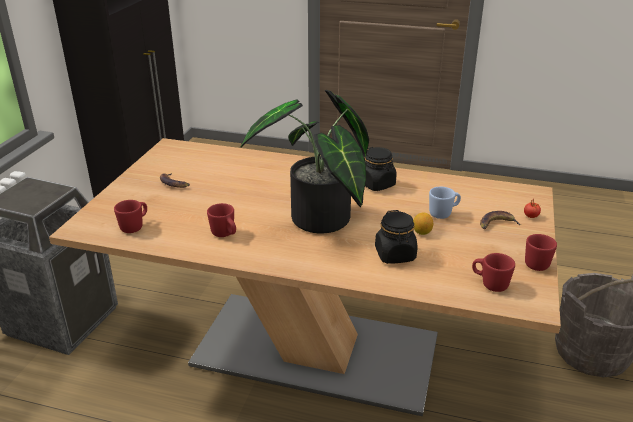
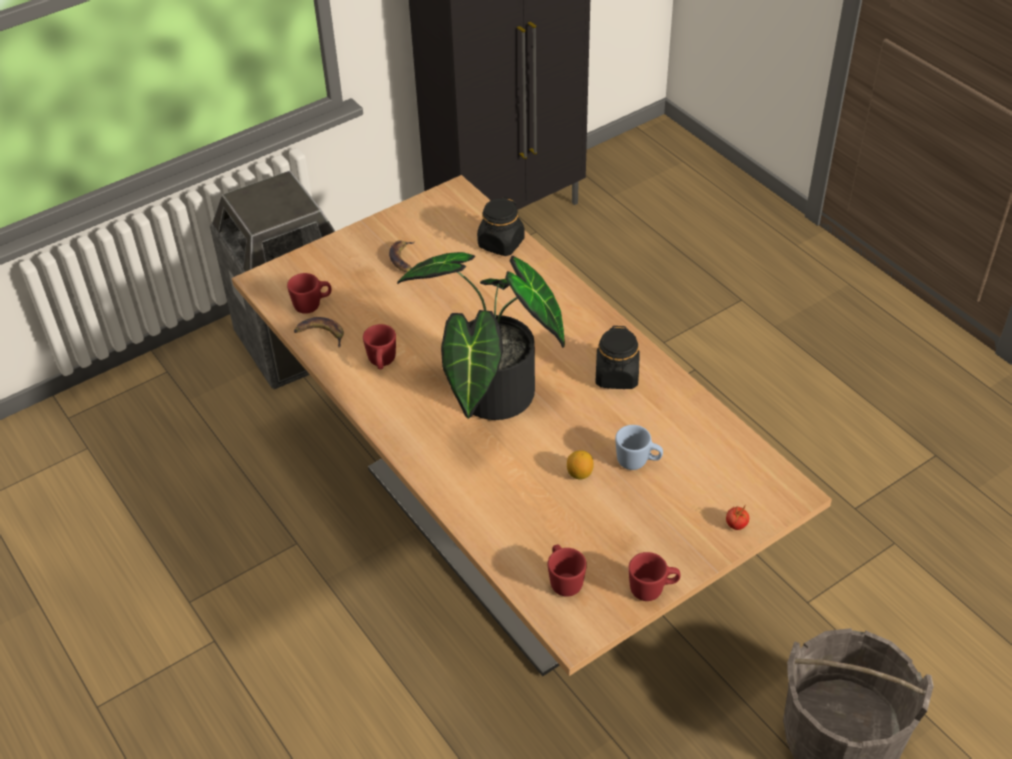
camera: 40 degrees right, 15 degrees up
(395, 255) = (515, 486): black jar -> black jar (501, 243)
(496, 224) = (680, 511): banana -> banana (320, 334)

